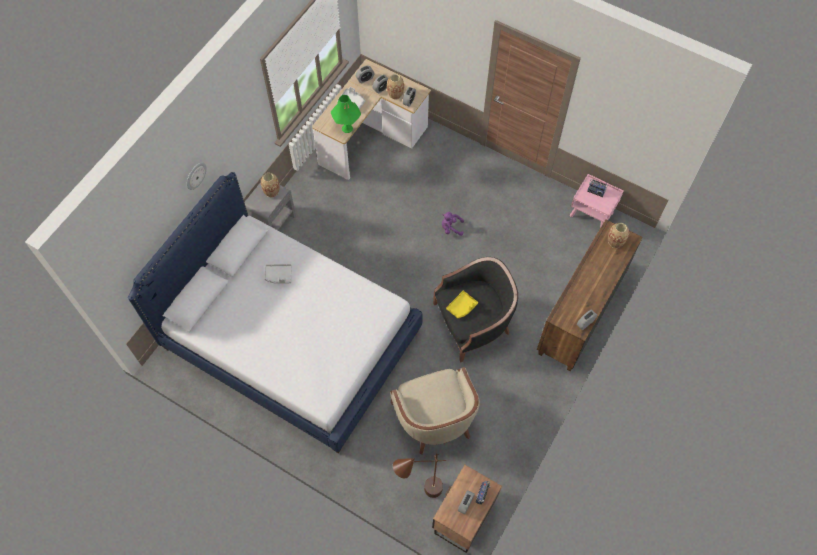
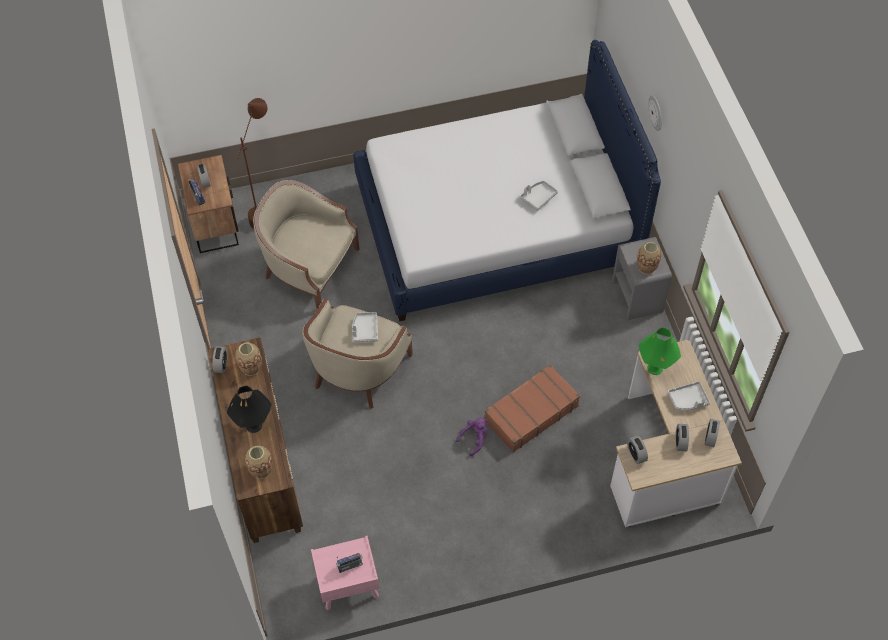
camera: 135 degrees right, 5 degrees down
(395, 94) = (659, 449): vase -> vase (251, 367)
(407, 215) = (530, 413): none -> brown suitcase
(462, 307) = (365, 330): yellow tray -> grey tray
(473, 322) = (358, 369): black armchair -> beige armchair
(598, 269) = (253, 425): none -> black table lamp

